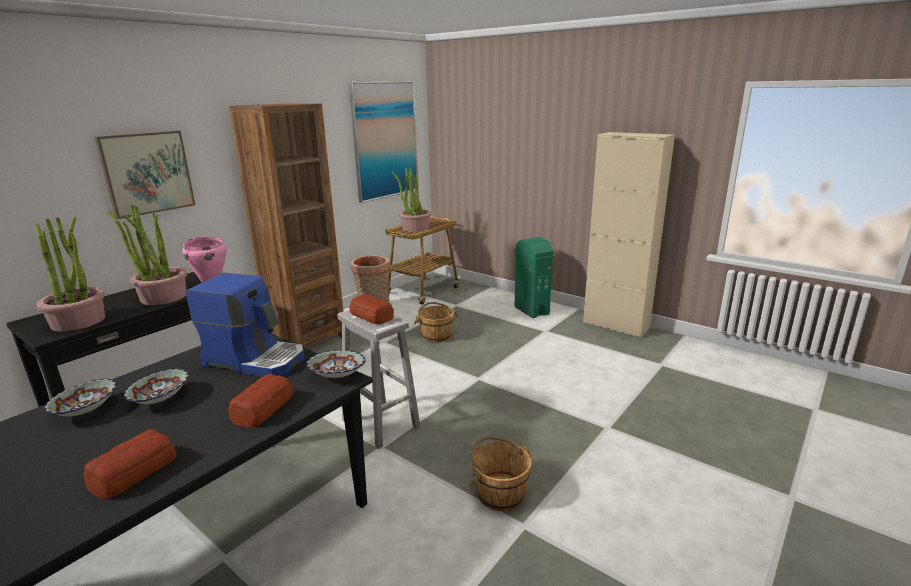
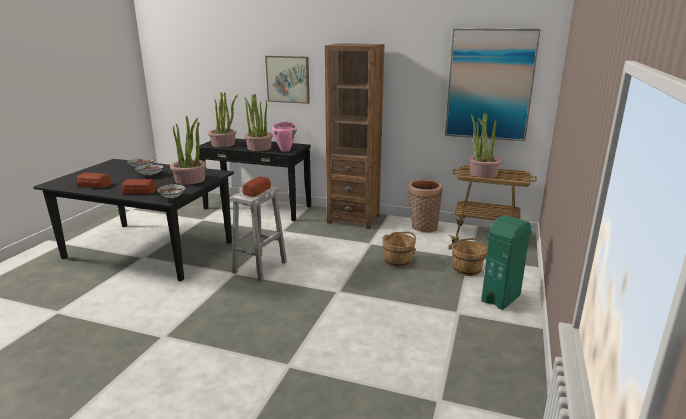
camera: 70 degrees right, 0 degrees up
(256, 359) = (190, 180): coffee machine -> potted plant
(500, 493) = (194, 323): brown bucket -> brown bucket (467, 269)
(616, 325) = (520, 360): beige cabinet -> none

